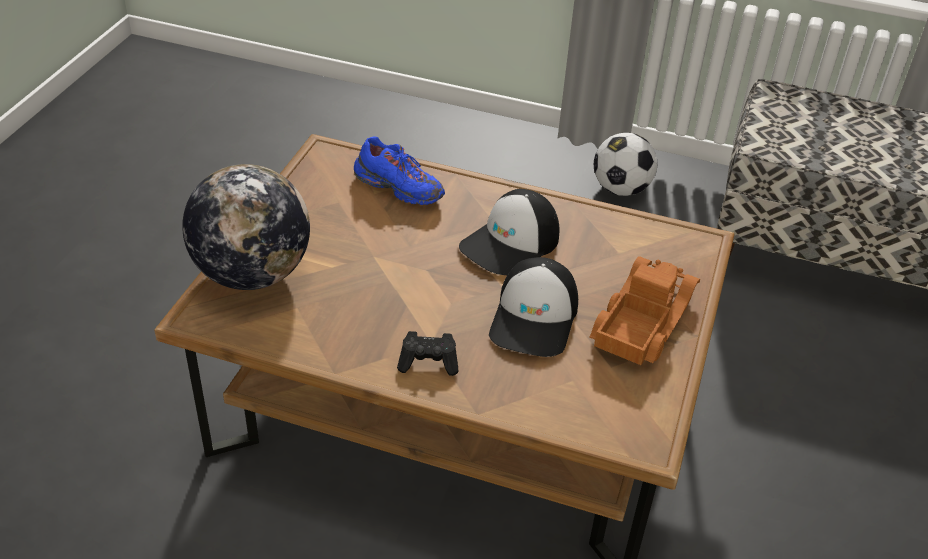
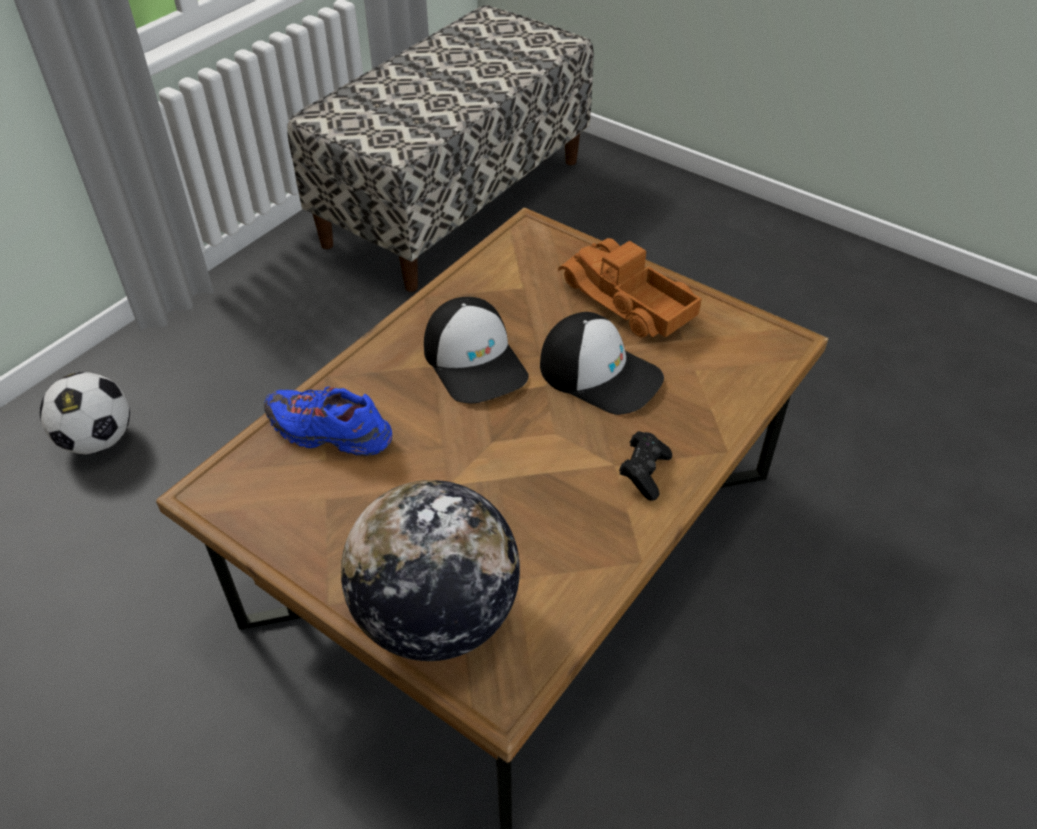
camera: 70 degrees left, 5 degrees up
(399, 189) = (329, 433): blue shoe -> blue shoe turned 120 degrees counterclockwise
(621, 189) = (256, 316): football -> football (98, 440)

